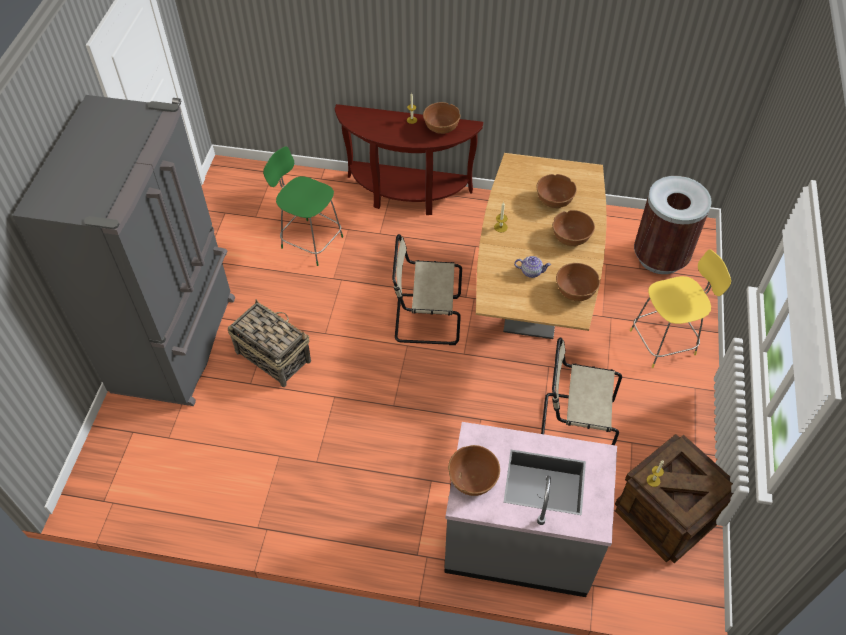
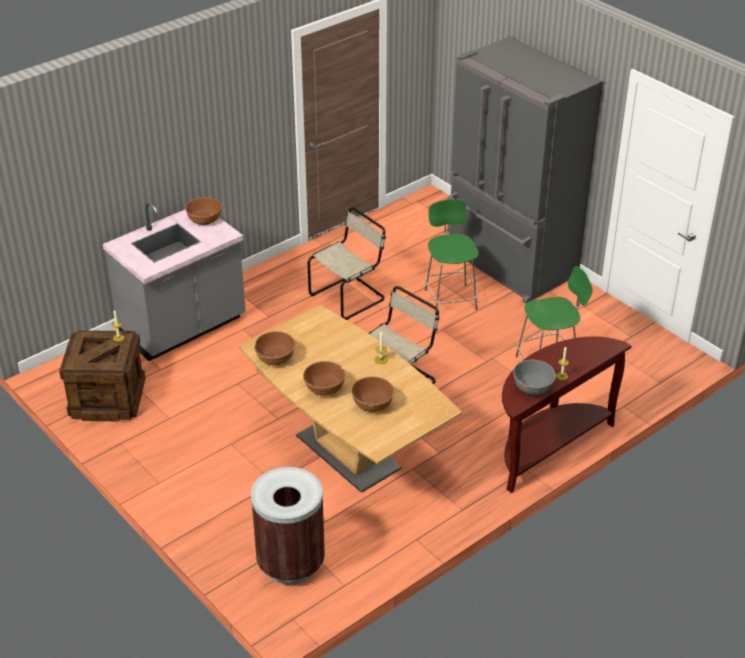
camera: 130 degrees right, 15 degrees down
(272, 356) = (450, 298): basket -> green stool
(441, 127) = (533, 387): brown bowl -> grey bowl
(531, 271) = (320, 349): teapot -> none
(573, 425) = (219, 399): beige chair -> beige chair (349, 297)
(665, 341) = (214, 497): yellow stool -> none

